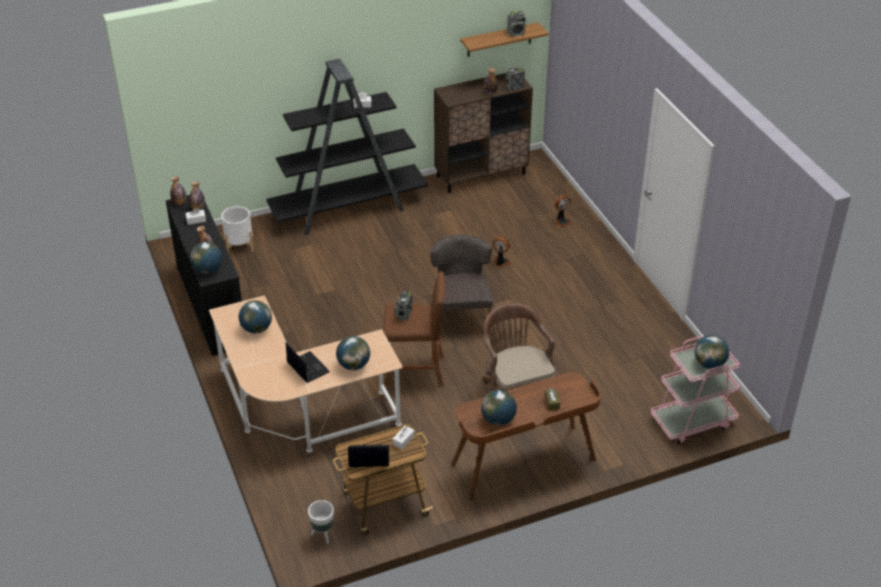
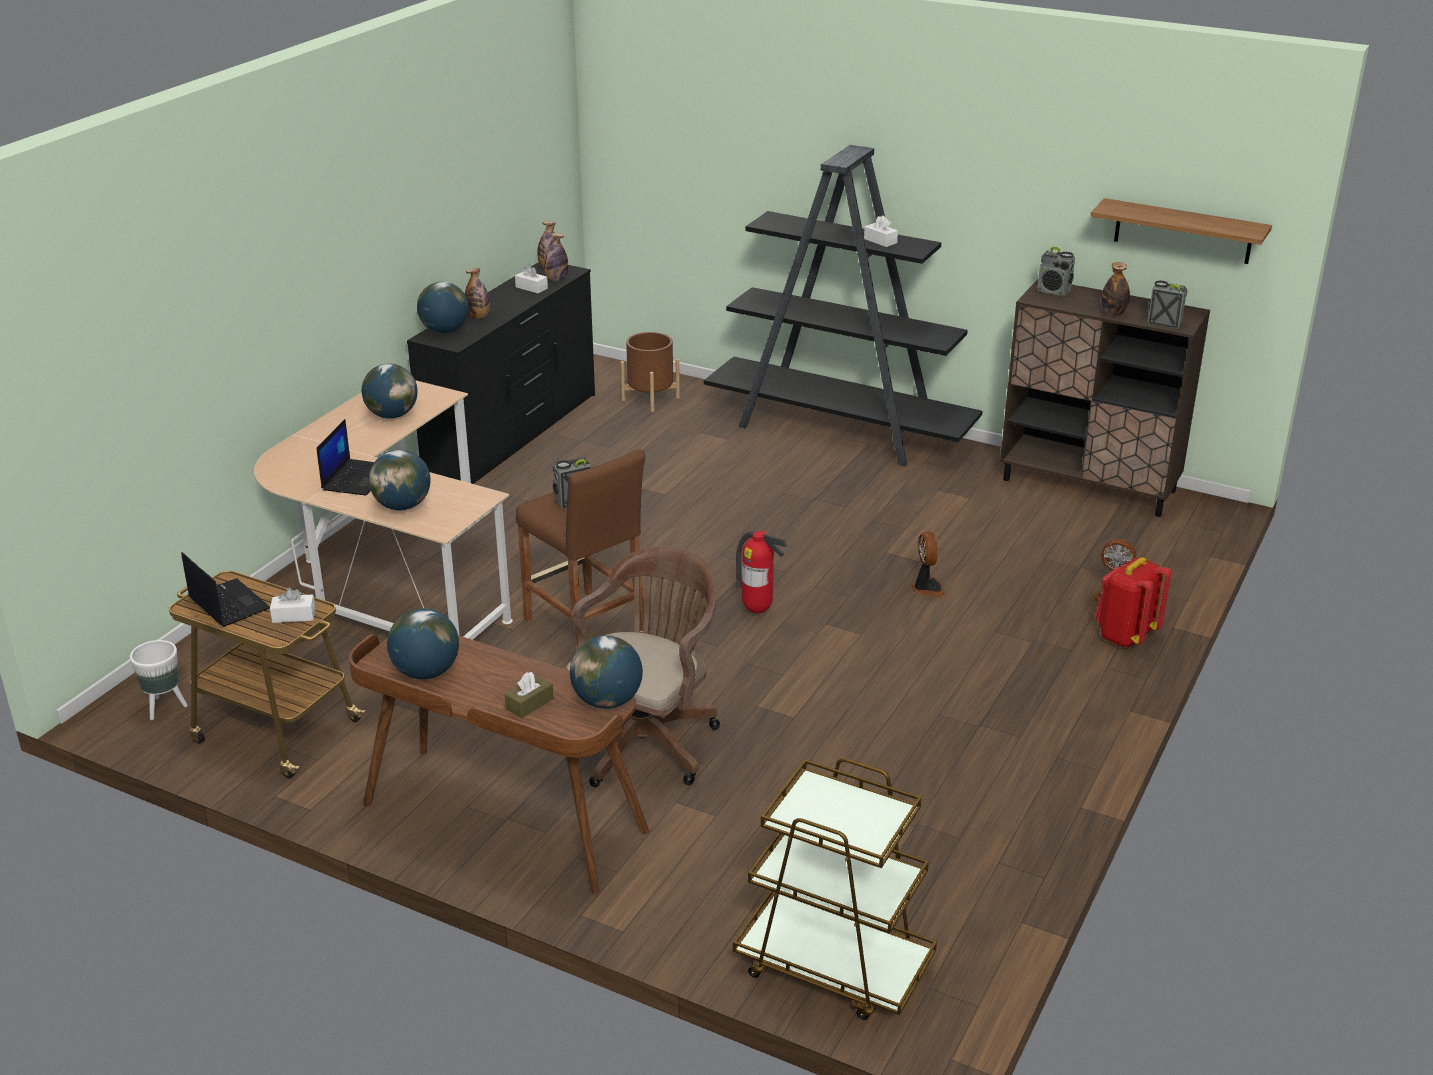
camera: 50 degrees right, 10 degrees down
(239, 245) = (650, 399): white planter -> brown planter
(461, 316) = (758, 610): grey chair -> fire extinguisher
(516, 33) = (1204, 222): radio -> radio (1054, 291)
(589, 236) = (1125, 636): none -> red backpack
(692, 421) = (832, 965): pink cart -> brown cart
(709, 364) = (840, 825): globe -> globe (608, 701)

